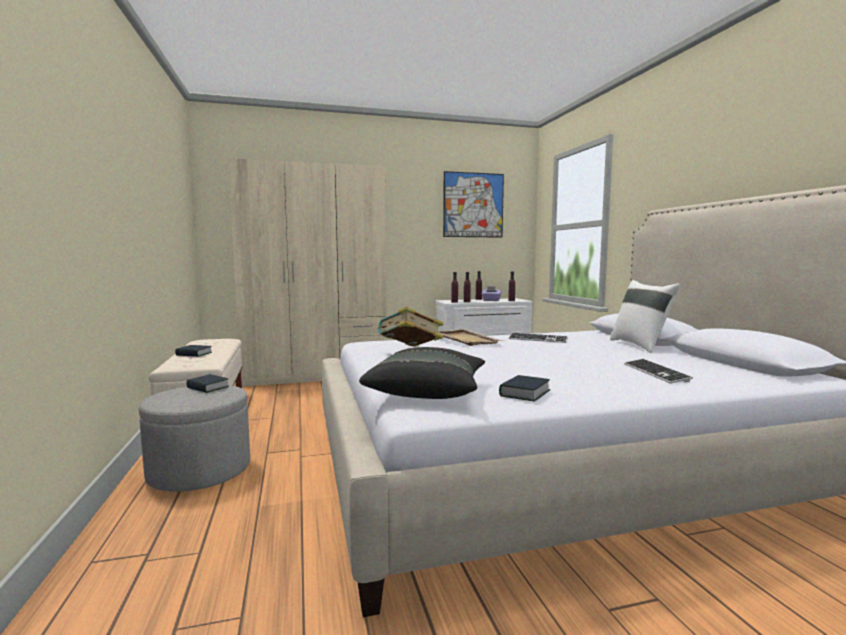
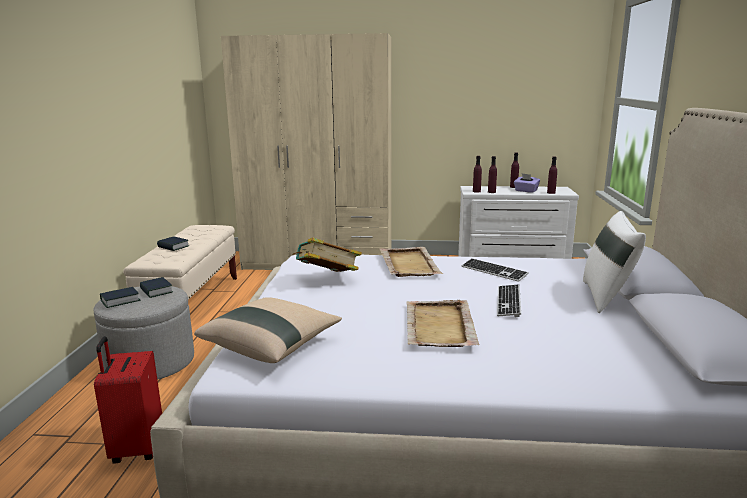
camera: 20 degrees right, 10 degrees up
(245, 548) = (136, 448): none -> red suitcase
(427, 392) = (271, 346): black pillow -> beige pillow
(473, 205) = (515, 68): picture -> none
(524, 393) = (357, 363): book -> book (120, 301)
(552, 368) = (439, 326): none -> beige tray
(655, 373) = (548, 351): keyboard -> keyboard (508, 302)

